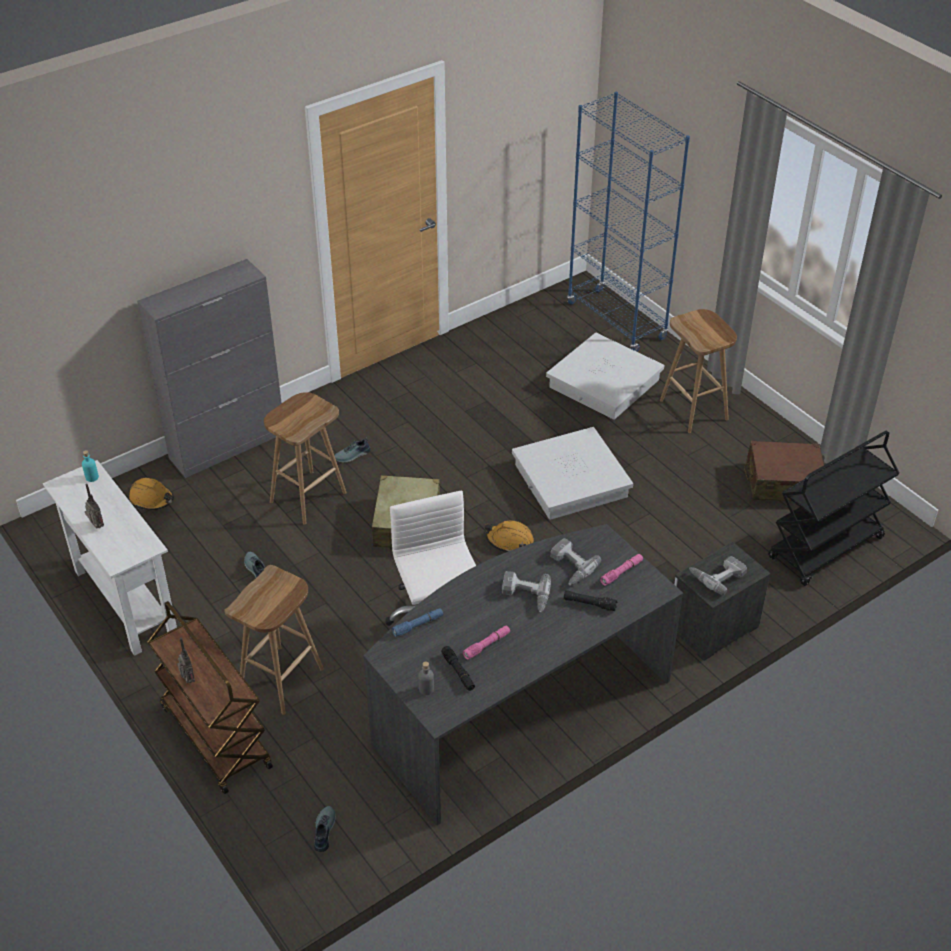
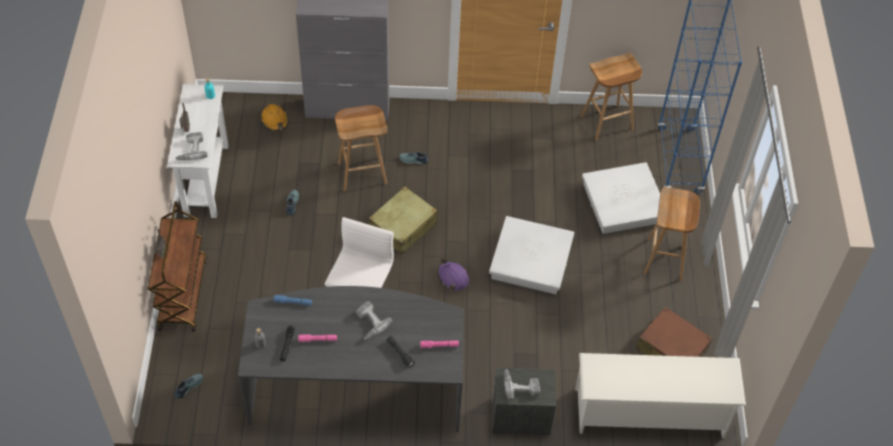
camera: 35 degrees right, 10 degrees up
(281, 681) = (244, 283): brown stool -> brown stool (606, 123)
(510, 541) = (453, 277): orange hard hat -> purple hard hat
(569, 567) = (412, 322): power drill -> power drill (190, 150)
(825, 549) = (650, 413): black cart -> white shoe rack

